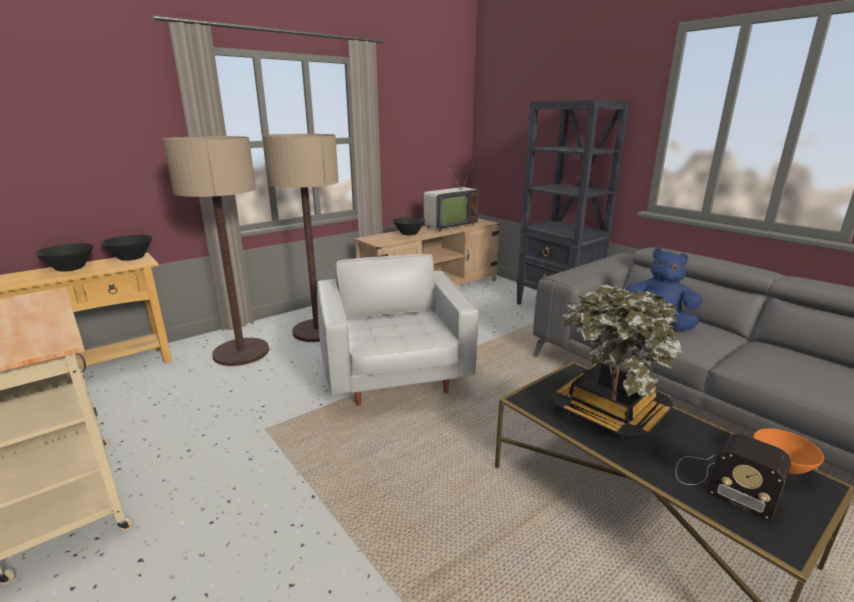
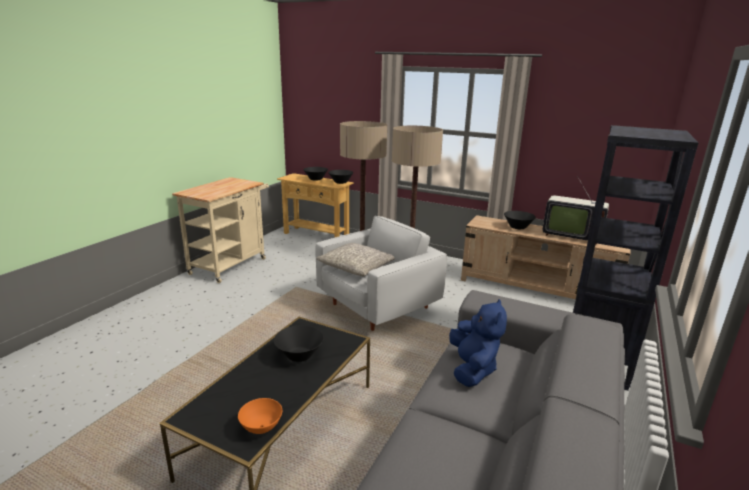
camera: 65 degrees right, 0 degrees up
(386, 331) = (357, 267): none -> grey pillow
(609, 414) = (299, 355): potted plant -> black bowl
(720, 484) = (235, 398): radio -> none

